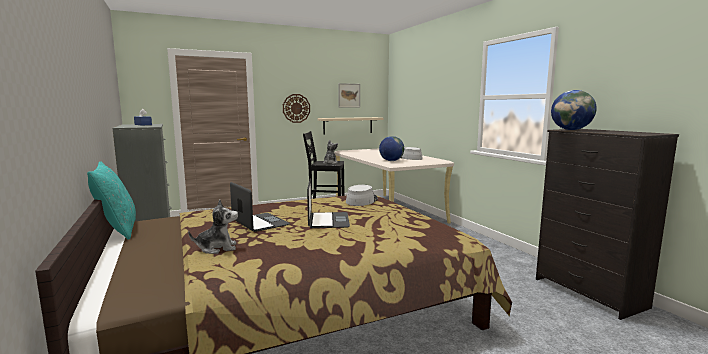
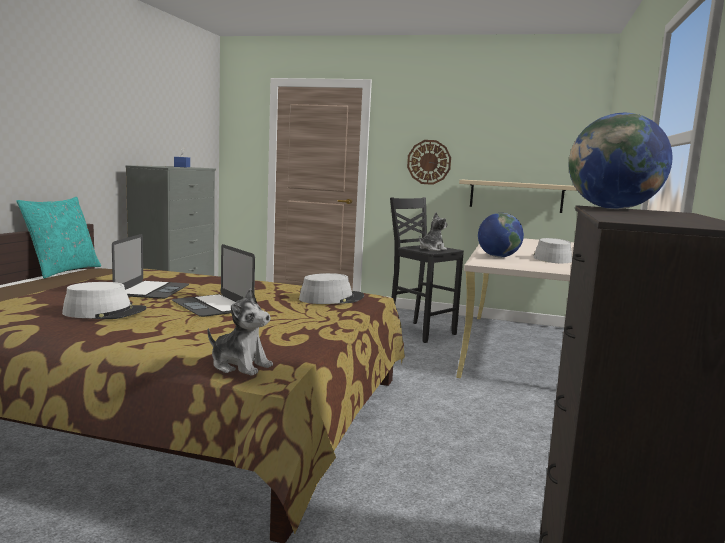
camera: 40 degrees right, 0 degrees up
(217, 248) = (47, 299): plush toy -> plush toy (240, 365)
(291, 242) = (105, 312): none -> white hat
(328, 220) = (212, 305): laptop -> laptop turned 105 degrees clockwise
(349, 95) = (523, 145): picture -> none

